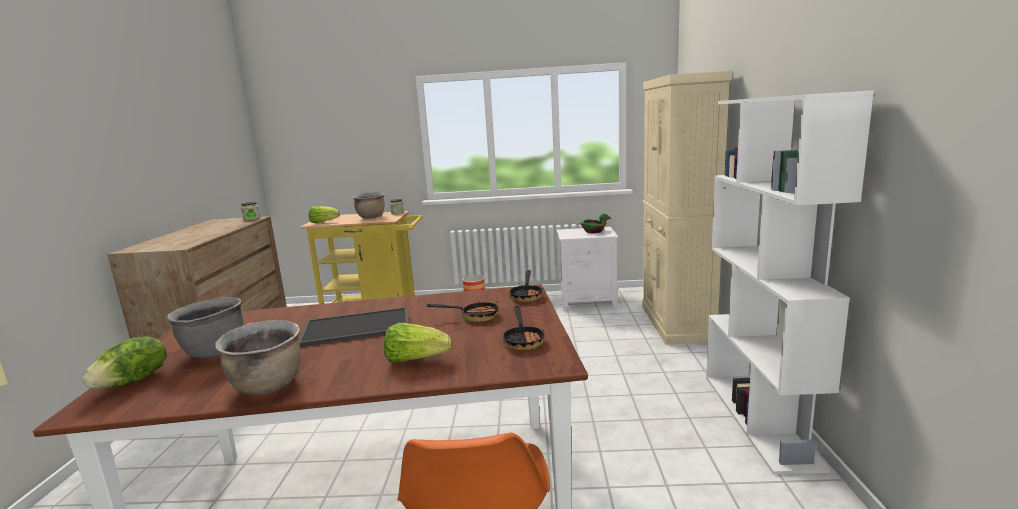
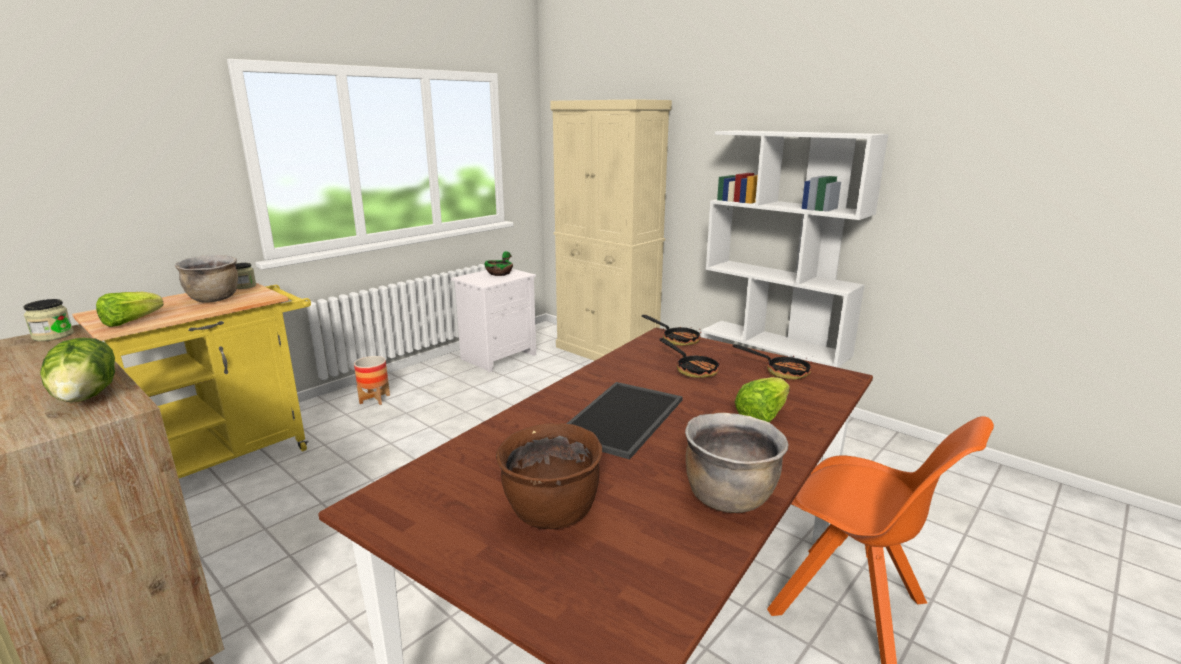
camera: 50 degrees left, 5 degrees up
(133, 381) = (567, 594): lettuce -> lettuce (88, 395)
(214, 352) = (552, 514): grey cooking pot -> brown cooking pot
(474, 317) = (692, 369): frying pan -> frying pan turned 105 degrees clockwise

